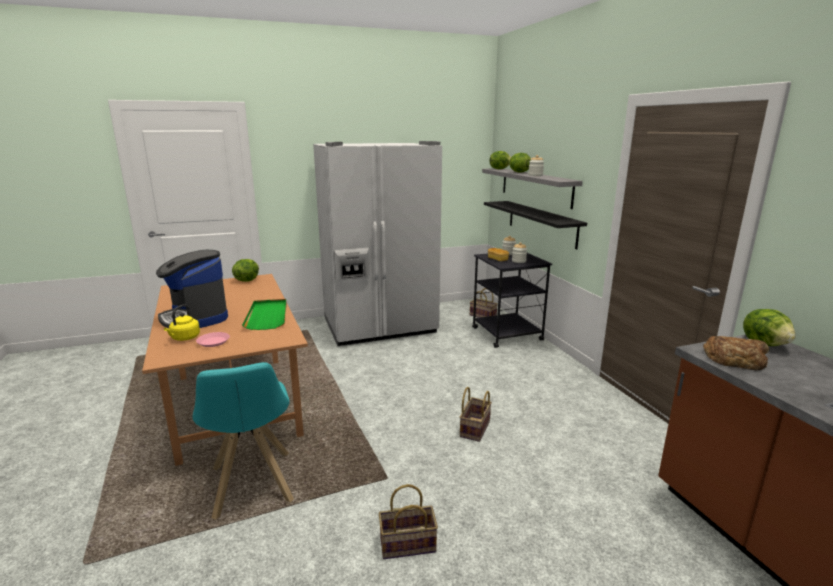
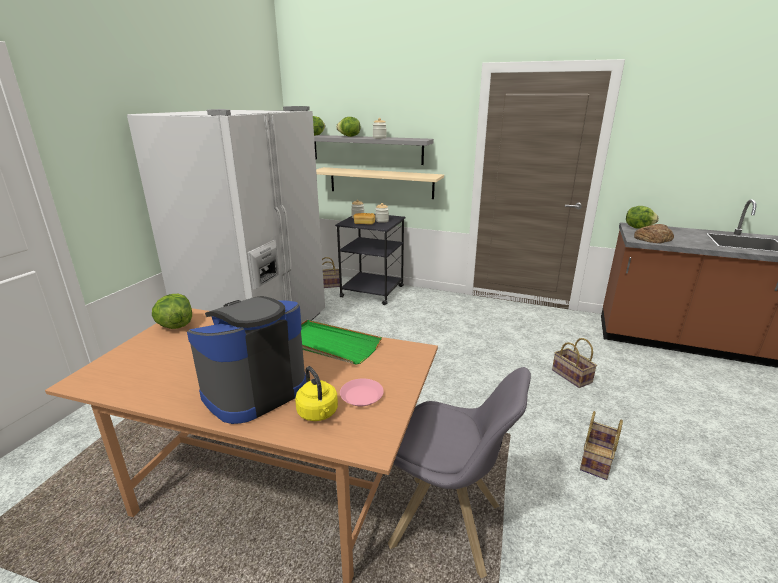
camera: 50 degrees left, 5 degrees up
(195, 318) = (254, 390): coffee machine -> coffee machine turned 135 degrees clockwise
(252, 484) = (447, 524): turquoise chair -> grey chair
(474, 428) = (482, 366): basket -> basket (570, 376)
(541, 223) = (381, 182): black shelf -> beige shelf

